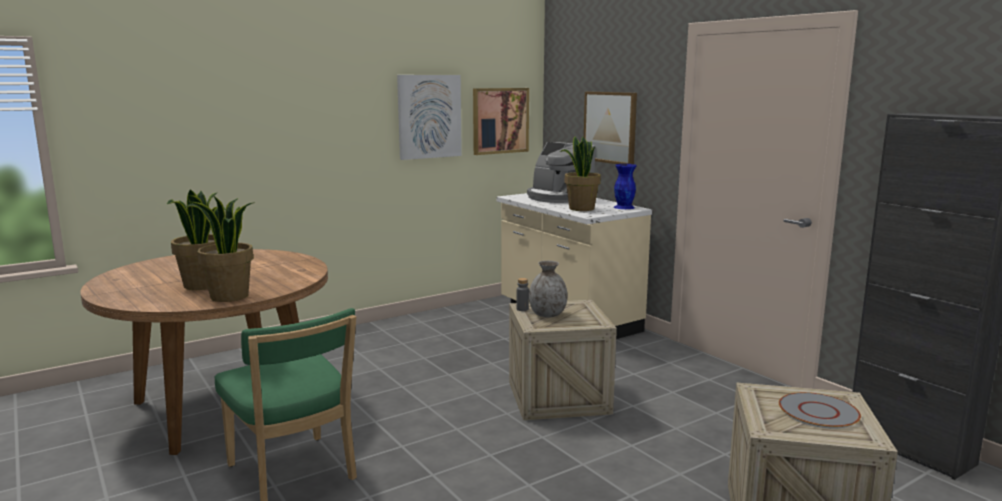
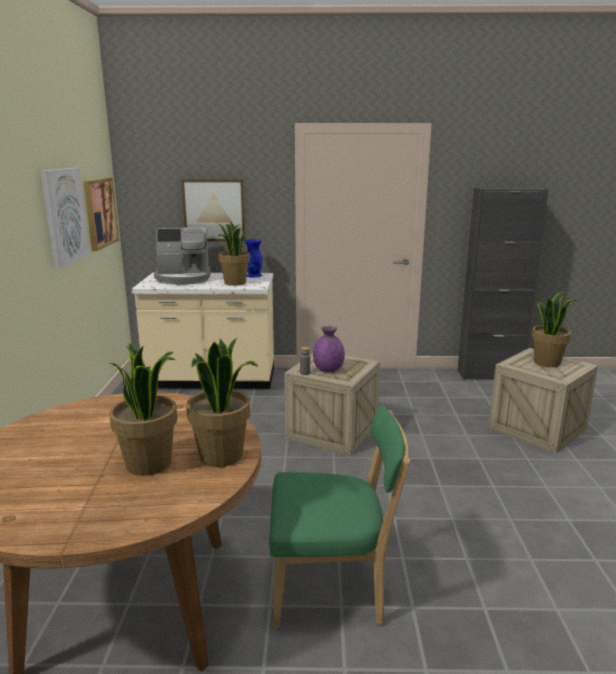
camera: 55 degrees left, 5 degrees up
(547, 315) = (328, 370): grey vase -> purple vase
(818, 411) = (546, 362): grey plate -> potted plant

